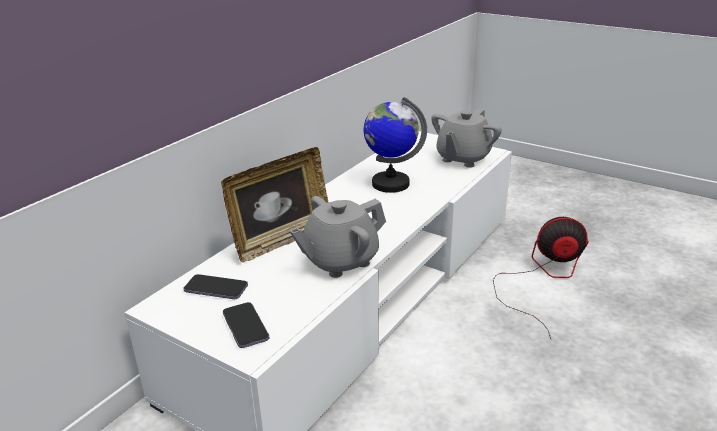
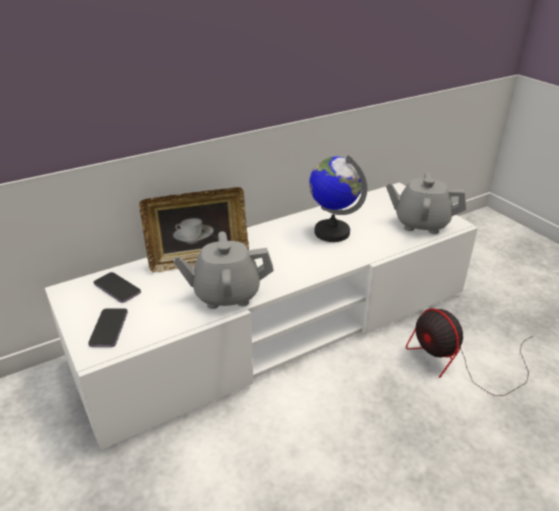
camera: 25 degrees right, 5 degrees up
(463, 158) = (421, 223): grey teapot -> grey teapot turned 45 degrees clockwise
(543, 278) = (459, 363): fan -> fan turned 150 degrees counterclockwise

